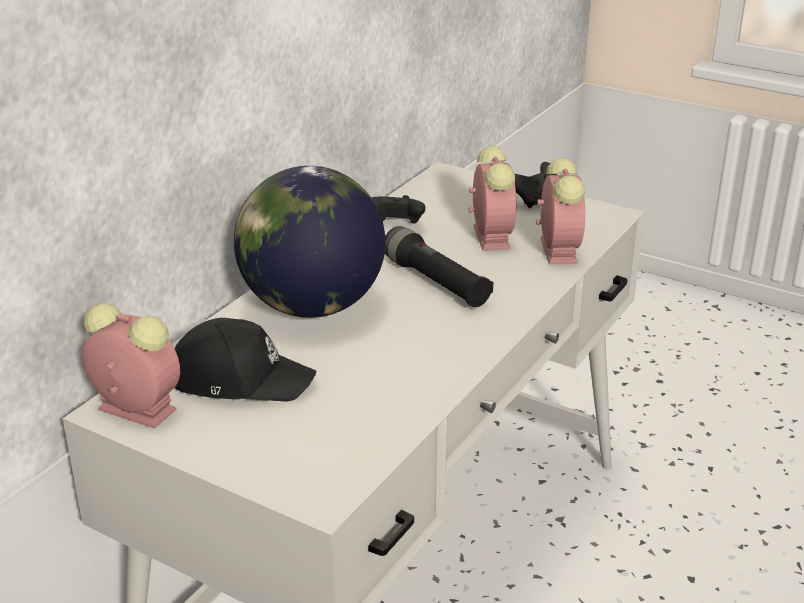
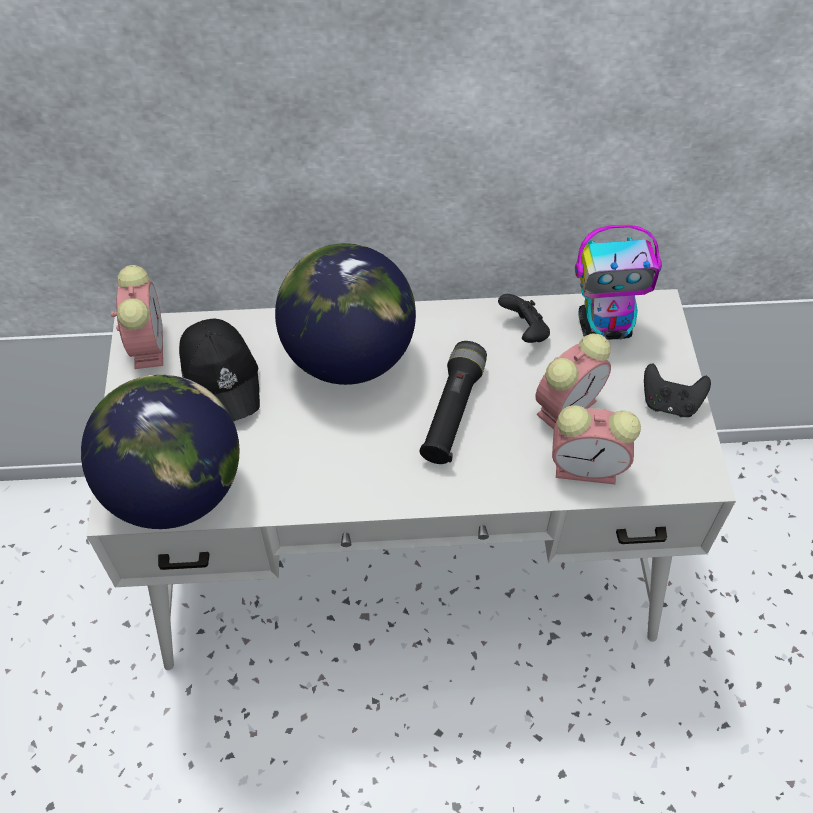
camera: 55 degrees right, 25 degrees up
(343, 453) = (175, 490): none -> globe
(435, 196) = (605, 327): none -> toy robot
(557, 249) = (588, 467): alarm clock -> alarm clock turned 45 degrees clockwise

